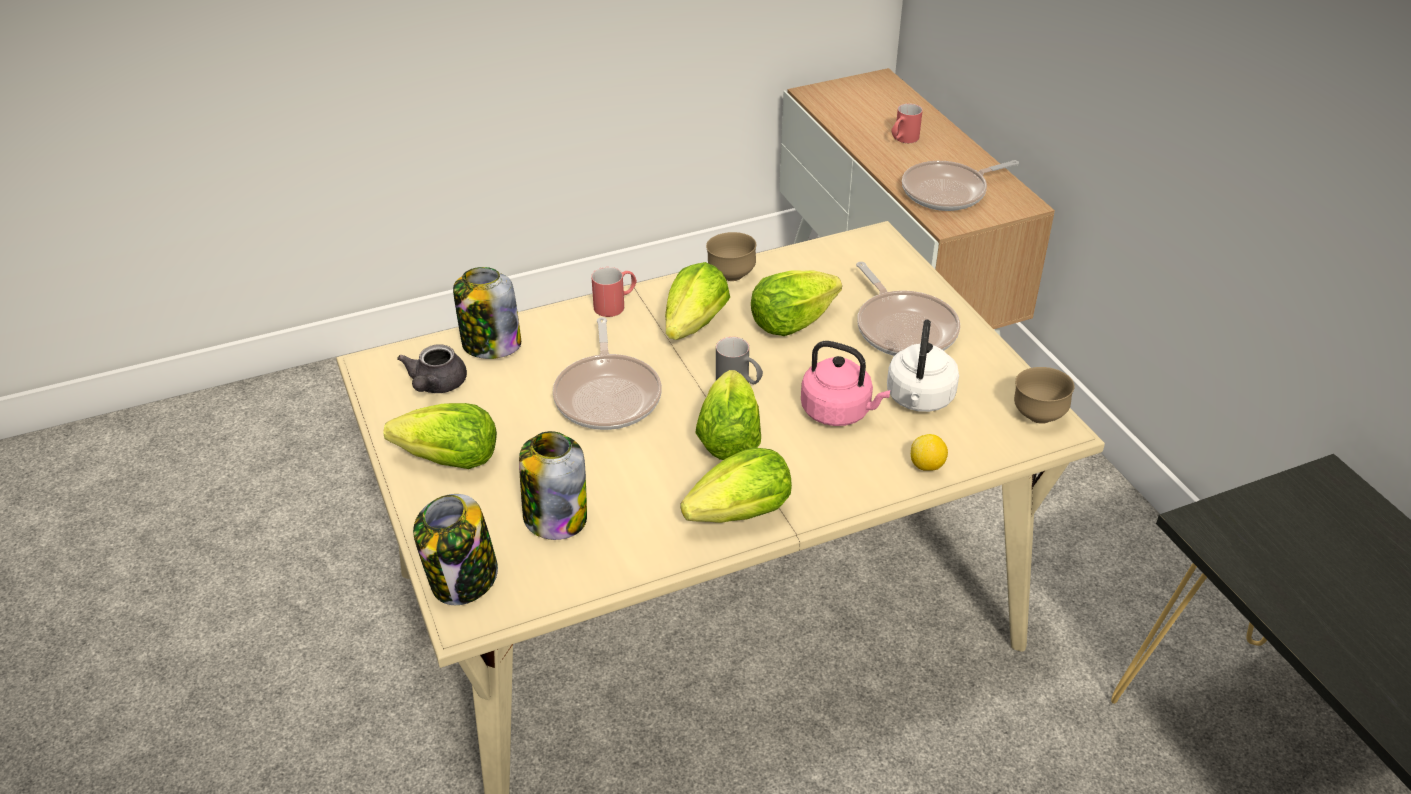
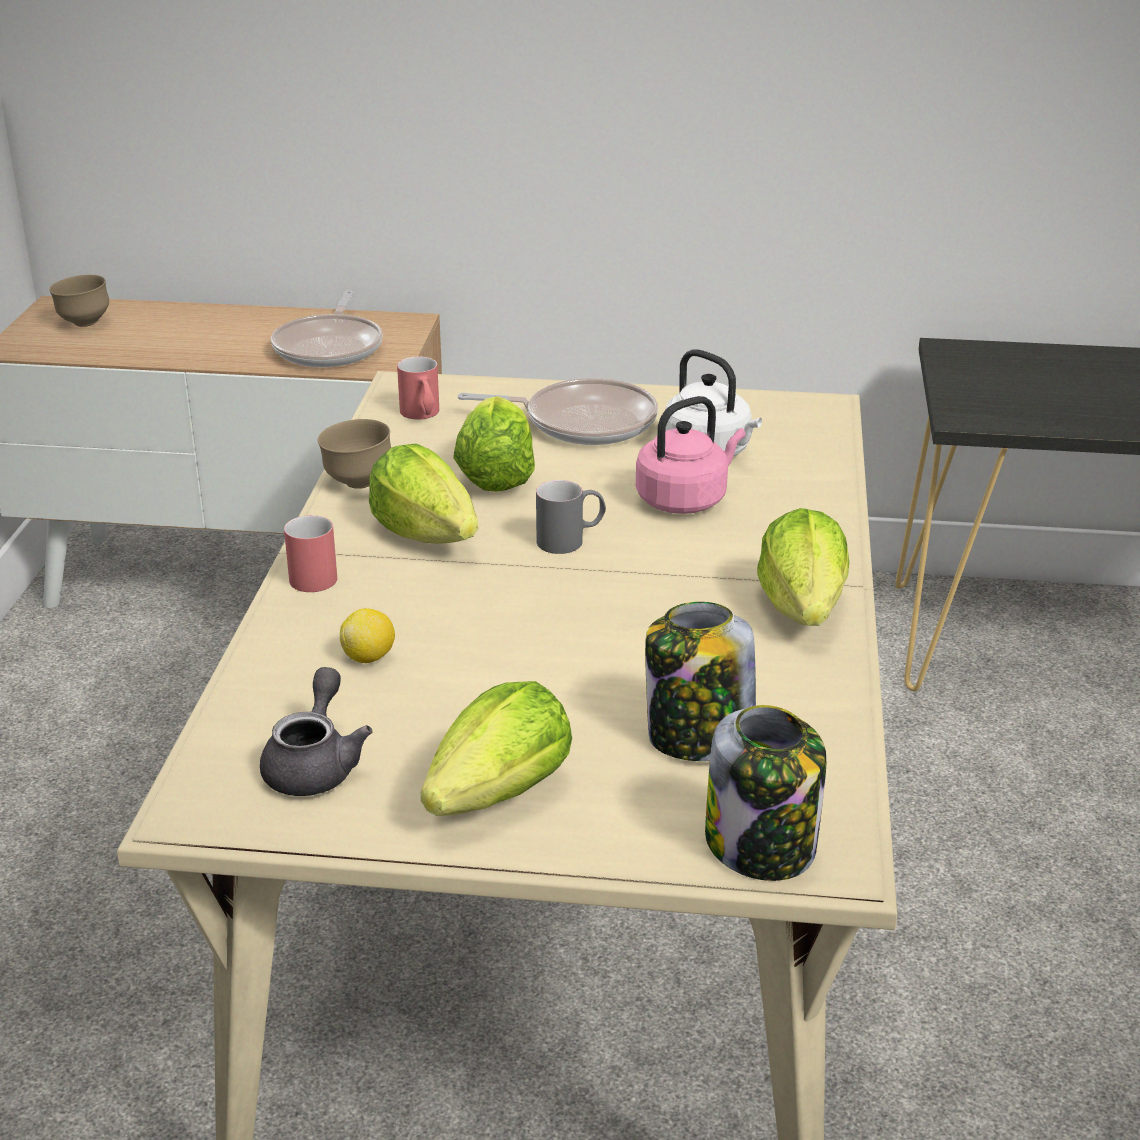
camera: 60 degrees left, 10 degrees down
(436, 385) = (315, 764): grey teapot -> grey teapot turned 120 degrees counterclockwise
(490, 344) = (276, 692): jar -> none
(608, 395) = (495, 632): frying pan -> none
(728, 439) = (665, 577): lettuce -> none
(903, 140) = (196, 335): red mug -> red mug (422, 415)
(927, 466) = (819, 482): lemon -> lemon (369, 657)
(1037, 416) = (795, 407): brown bowl -> brown bowl (84, 323)

